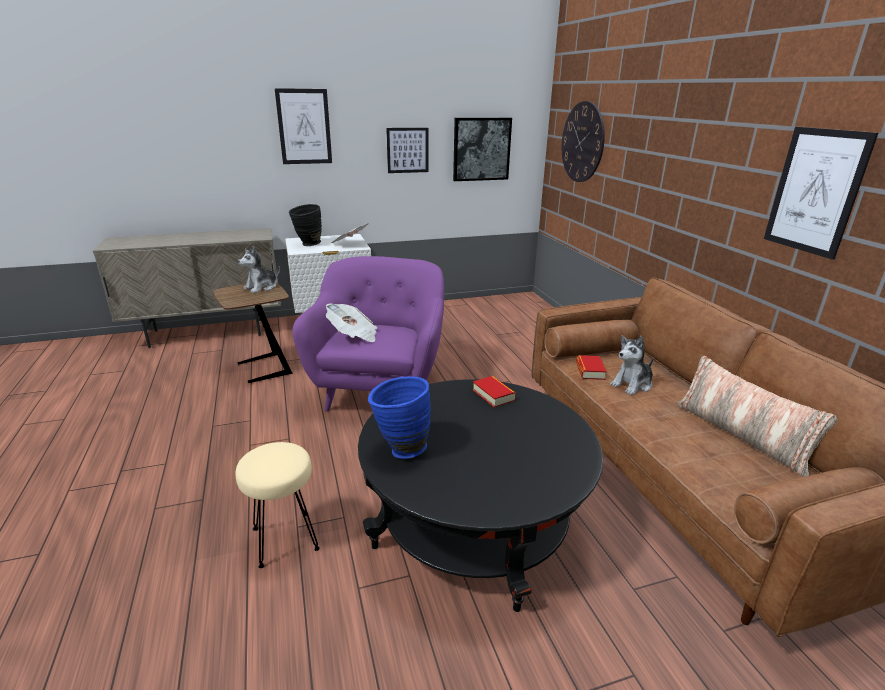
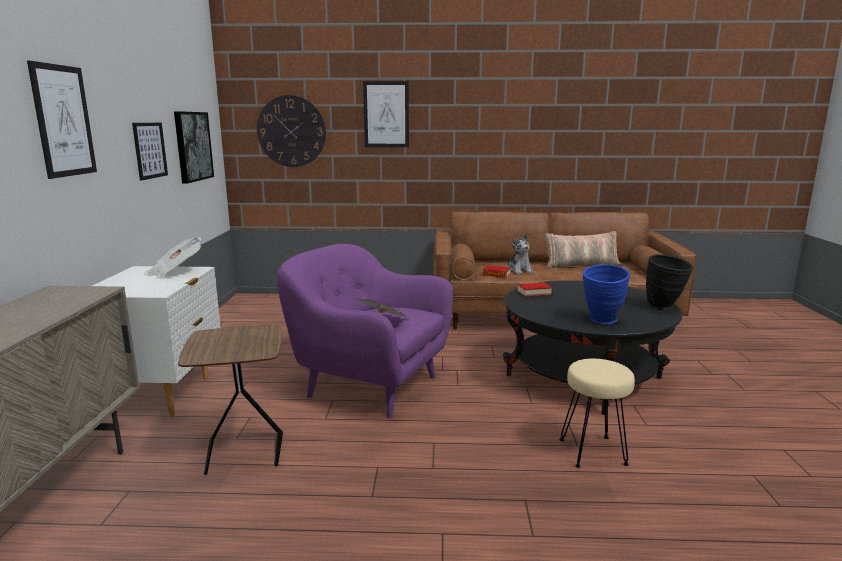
camera: 70 degrees left, 10 degrees down
(261, 287) = (219, 336): plush toy -> none
(308, 245) = (136, 287): black vase -> black vase (665, 307)
(815, 191) = (530, 136): picture -> picture (386, 114)

